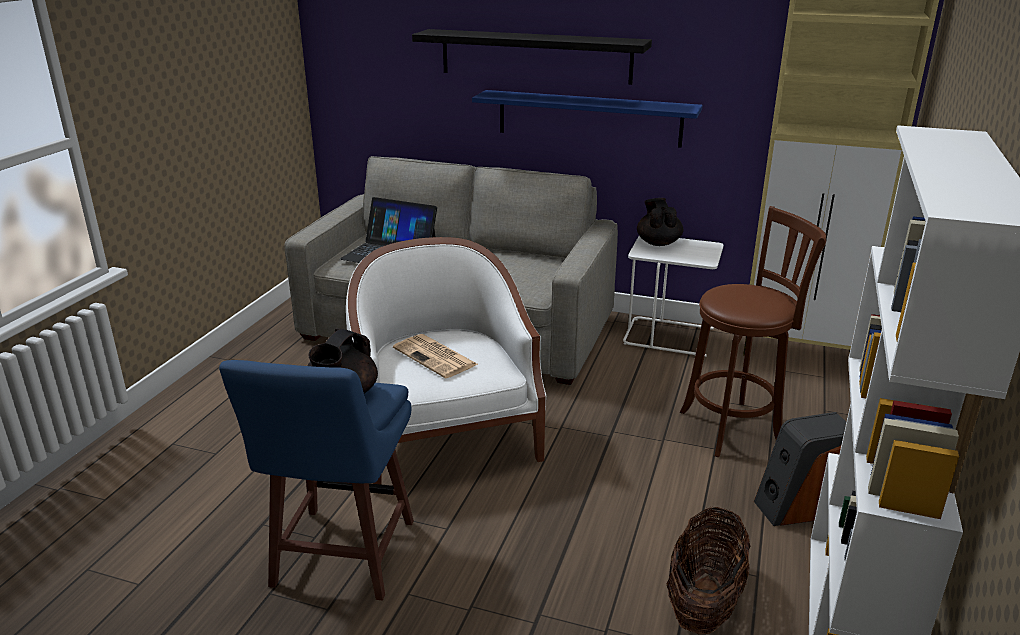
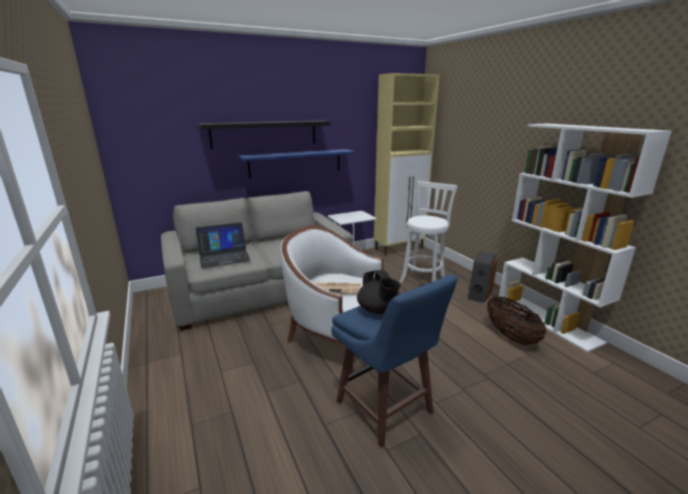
camera: 45 degrees left, 5 degrees down
(658, 242) = (341, 216): black teapot -> none
(735, 427) = (423, 279): brown stool -> white stool

